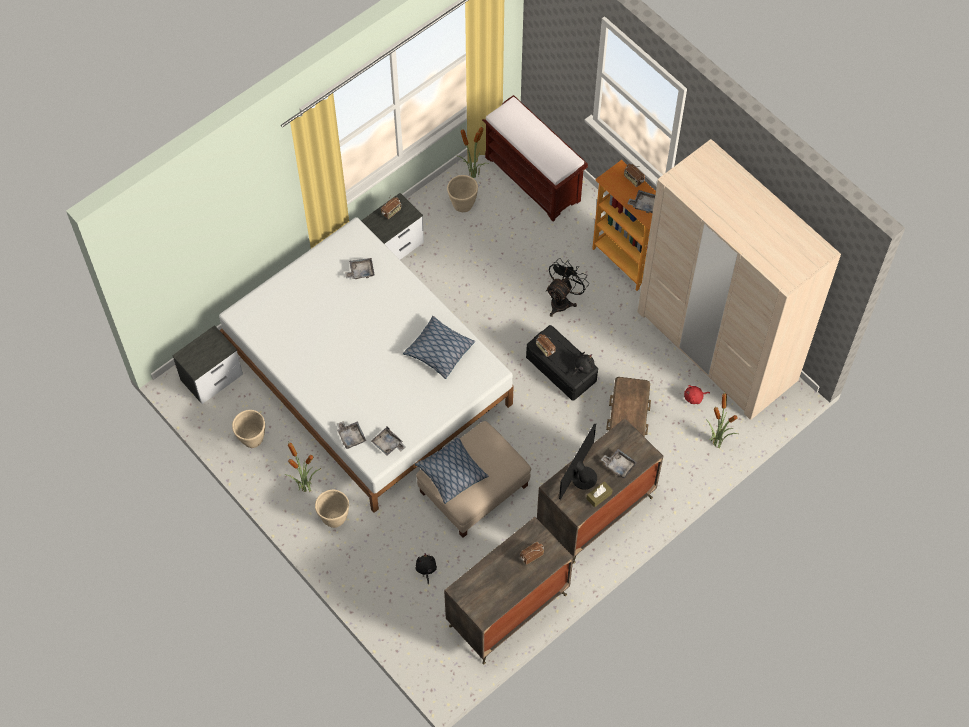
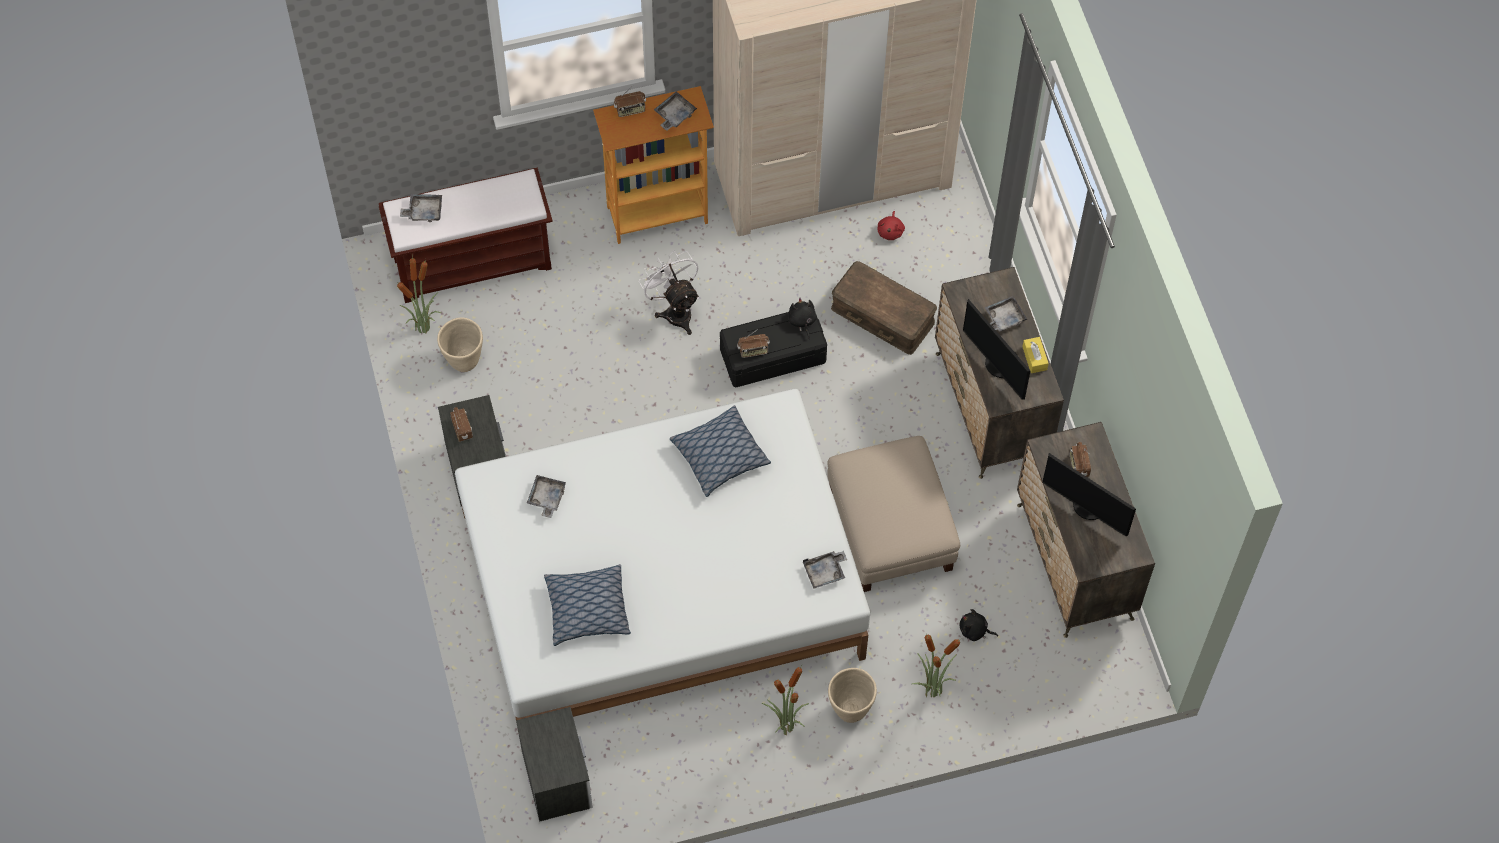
camera: 65 degrees left, 0 degrees up
(252, 440) = (681, 765): beige planter -> none
(351, 436) = (791, 611): grey tray -> grey tray (423, 211)
(451, 473) = (889, 525): pillow -> pillow (587, 610)
(503, 573) = (1088, 507): none -> monitor
(562, 300) = (675, 310): black fan -> white fan
(599, 496) = (1034, 358): brown tissue box -> yellow tissue box
(717, 442) = (962, 235): potted plant -> potted plant (931, 690)

